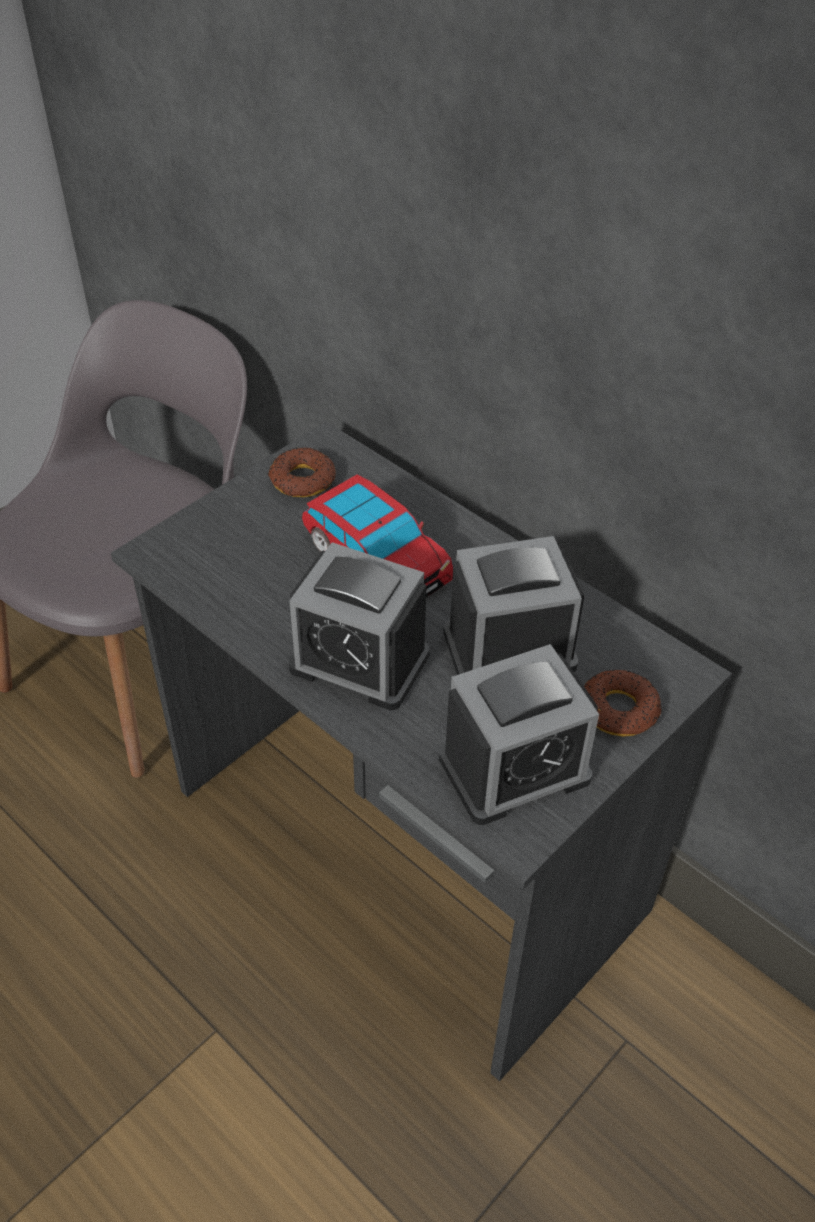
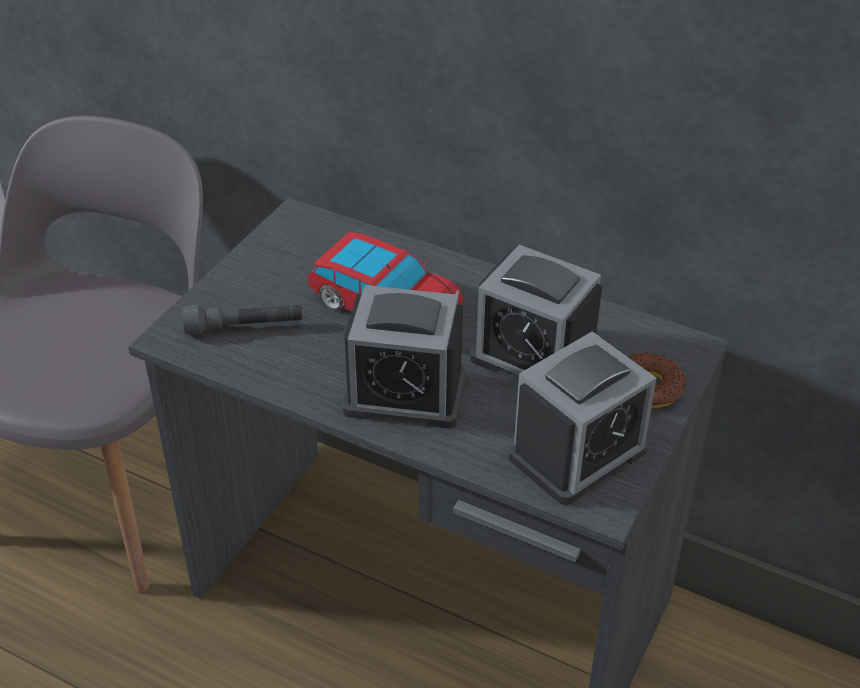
camera: 15 degrees left, 5 degrees down
(228, 555) = (245, 327): none -> grey flashlight
(302, 480) = (287, 251): donut -> none
(509, 649) = (533, 357): alarm clock -> alarm clock turned 120 degrees counterclockwise

